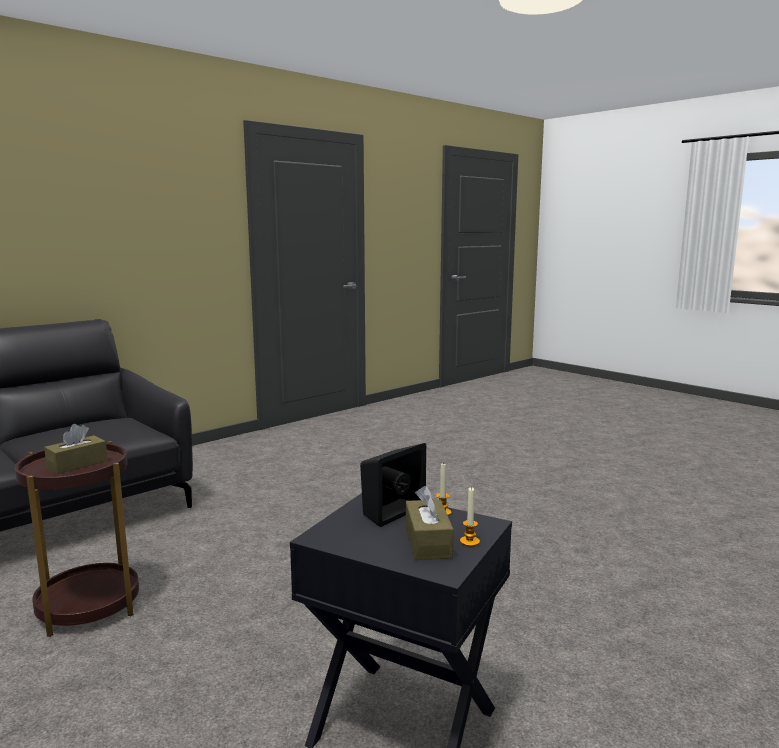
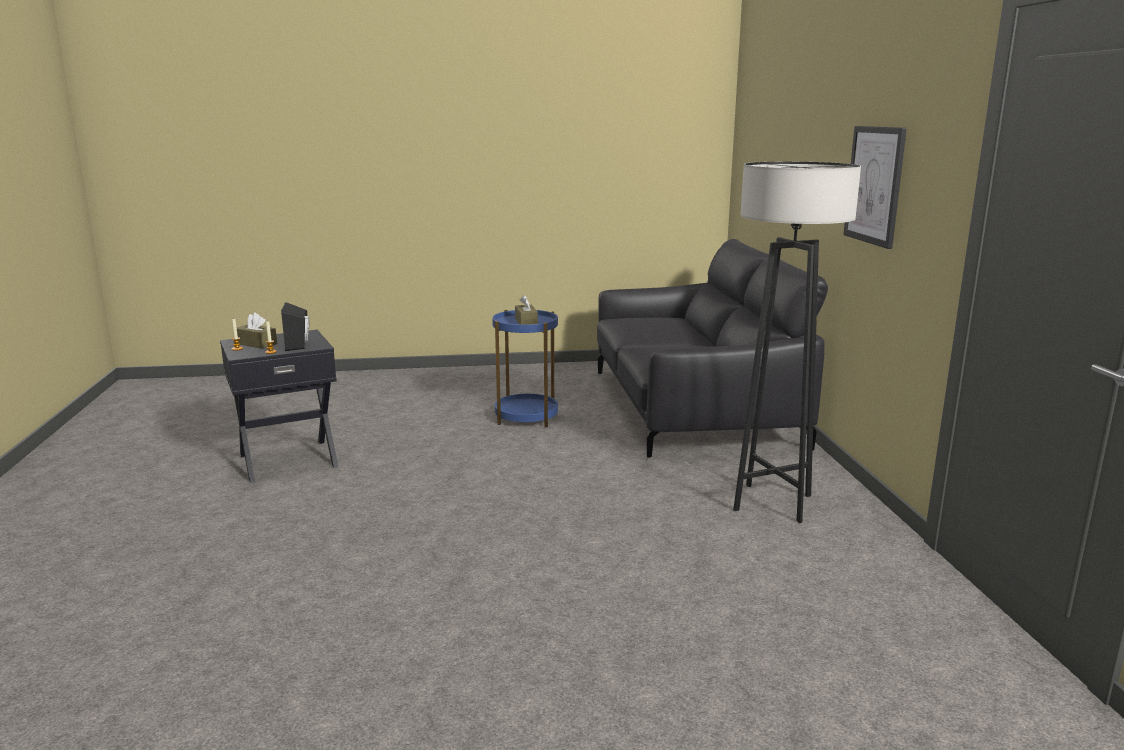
camera: 125 degrees right, 5 degrees up
(89, 606) = (526, 417): brown side table -> blue side table
(140, 234) = (874, 185): none -> picture
(243, 461) = (772, 503): none -> grey floor lamp

